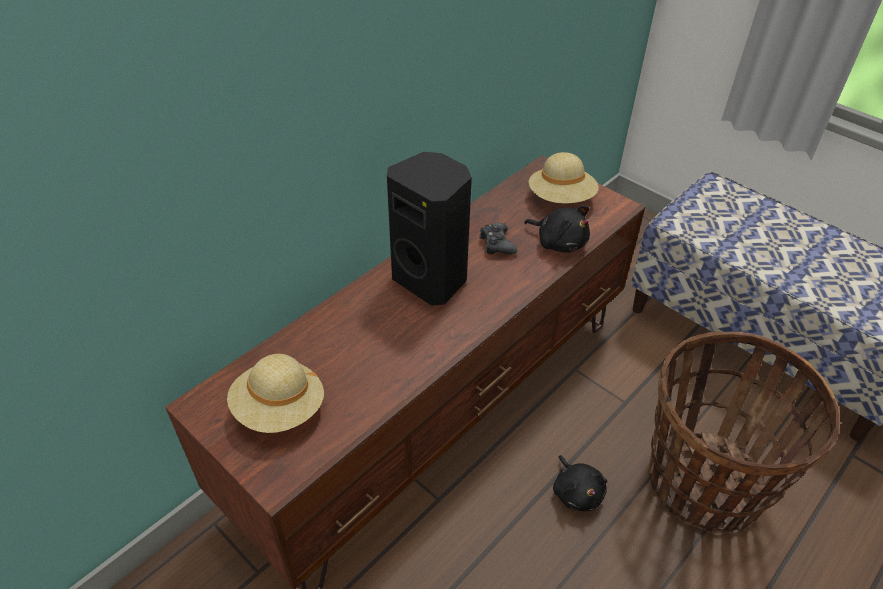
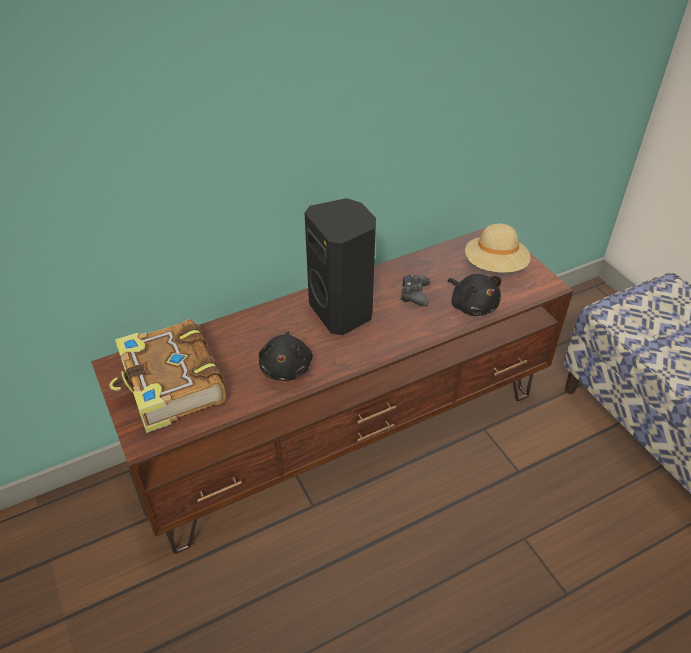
camera: 20 degrees right, 0 degrees up
(279, 409) = (172, 386): beige hat -> book
(576, 492) = (436, 537): black plush toy -> black plush toy (286, 367)
(703, 484) = (561, 566): basket -> none

